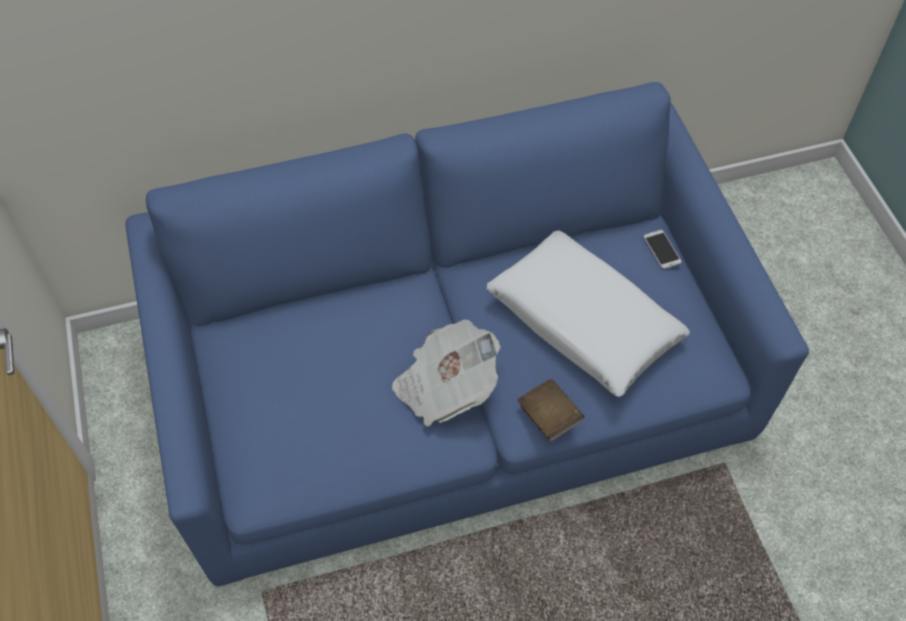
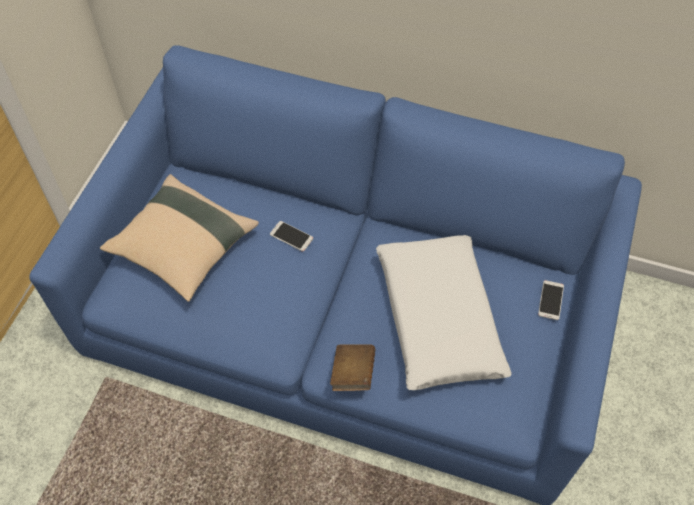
camera: 35 degrees right, 0 degrees up
(289, 400) = (183, 248): none -> beige pillow
(388, 325) = (291, 236): none -> phone
(445, 386) = (295, 304): newspaper -> none

